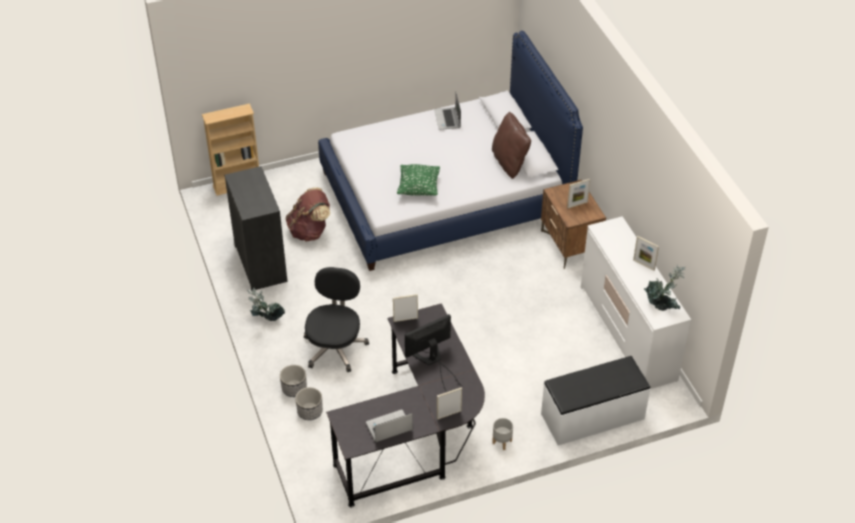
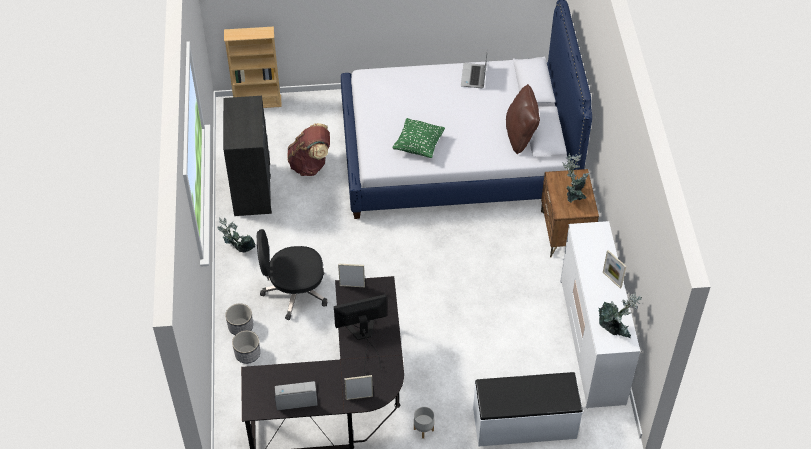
camera: 15 degrees right, 5 degrees up
(335, 347) = (294, 292): black office chair -> black office chair turned 120 degrees counterclockwise
(577, 205) = (573, 196): picture frame -> potted plant

